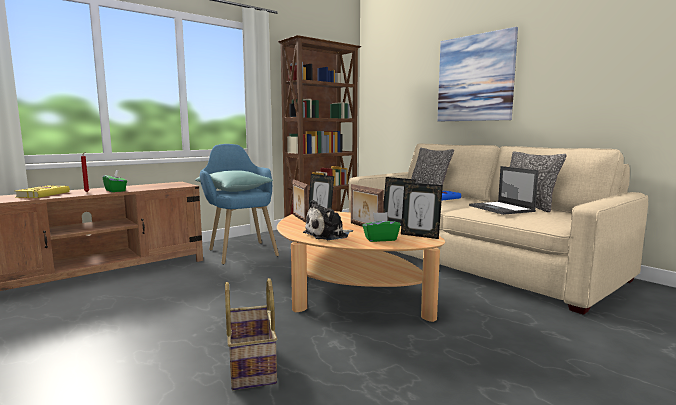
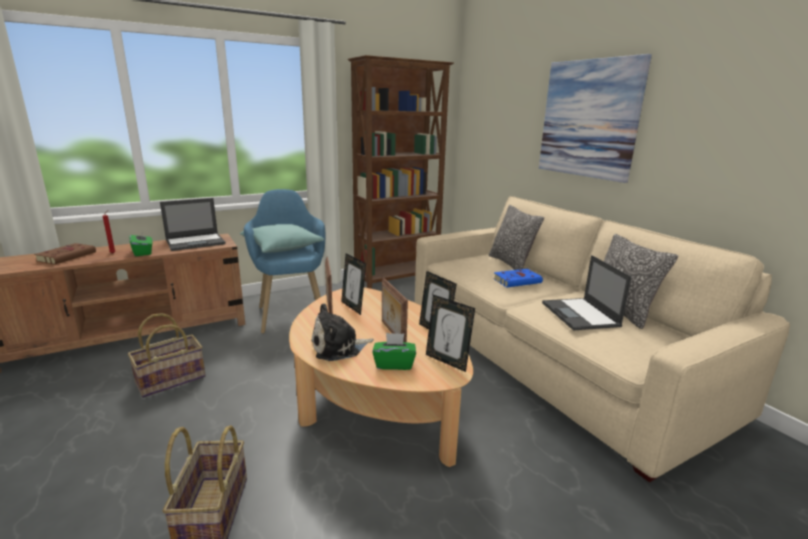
camera: 10 degrees right, 10 degrees up
(44, 194) = (68, 256): yellow book -> brown book
(155, 296) = (171, 379): none -> basket
(159, 185) = (196, 242): none -> laptop

